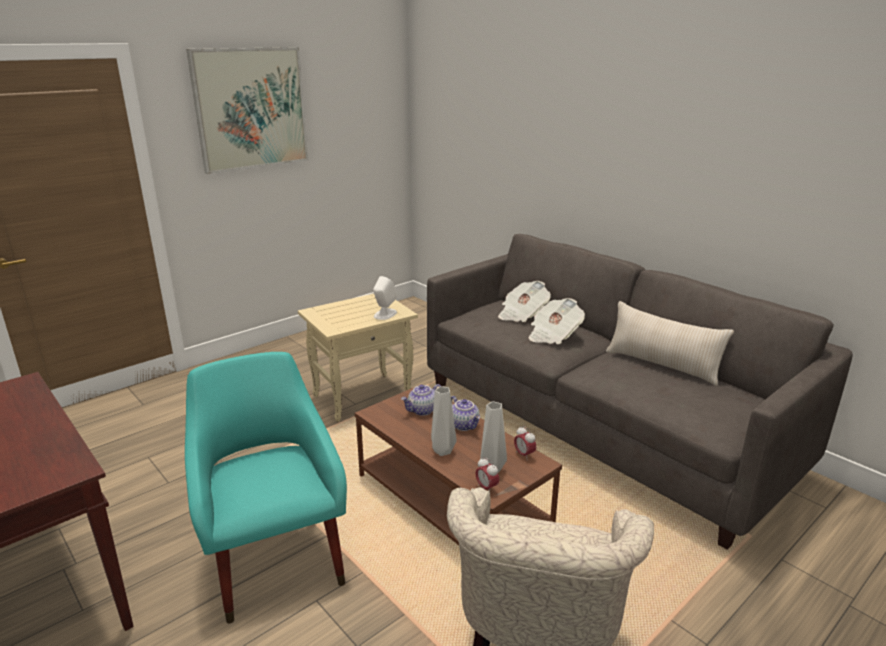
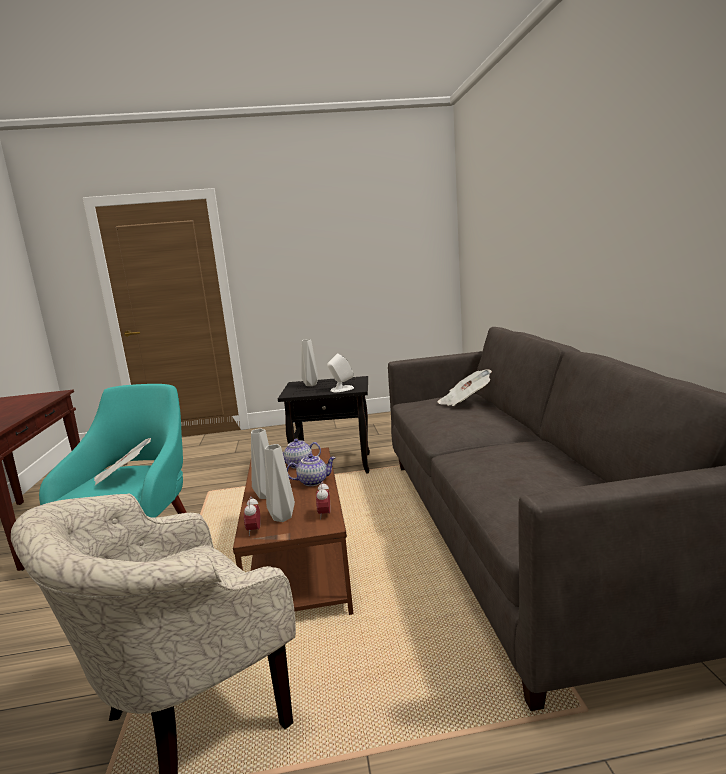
camera: 35 degrees right, 10 degrees down
(251, 109) = (305, 232): picture -> none
(336, 311) = (311, 385): none -> grey vase
(363, 396) = (334, 465): beige side table -> black side table
(464, 425) = (313, 481): teapot -> teapot turned 105 degrees counterclockwise
(553, 335) = (466, 419): newspaper -> newspaper (124, 477)
(662, 365) = (552, 459): beige pillow -> none

